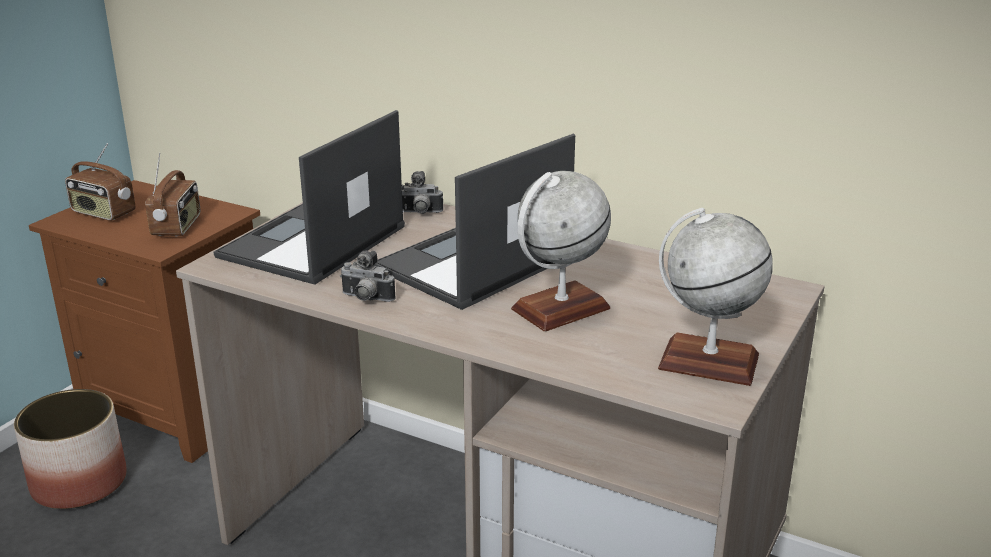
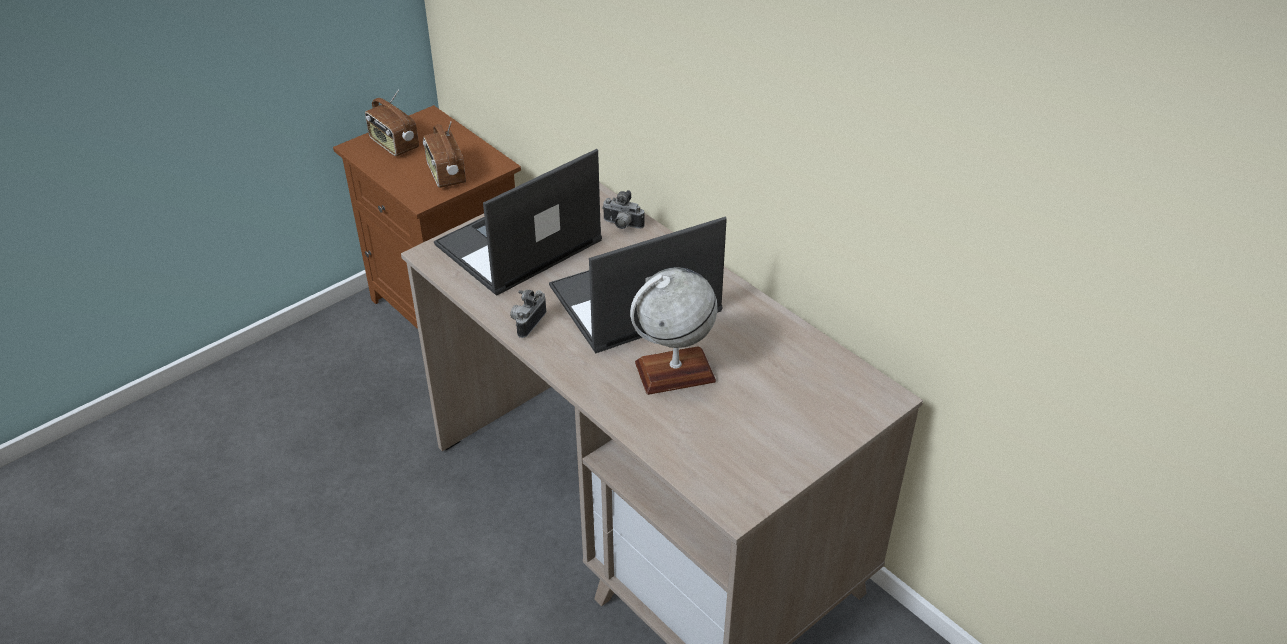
camera: 20 degrees right, 15 degrees up
(78, 483) = (352, 363): planter -> none
(177, 227) = (445, 174): radio -> radio turned 135 degrees clockwise
(366, 299) = (527, 322): camera -> camera turned 75 degrees clockwise
(708, 362) = (757, 463): globe -> none

